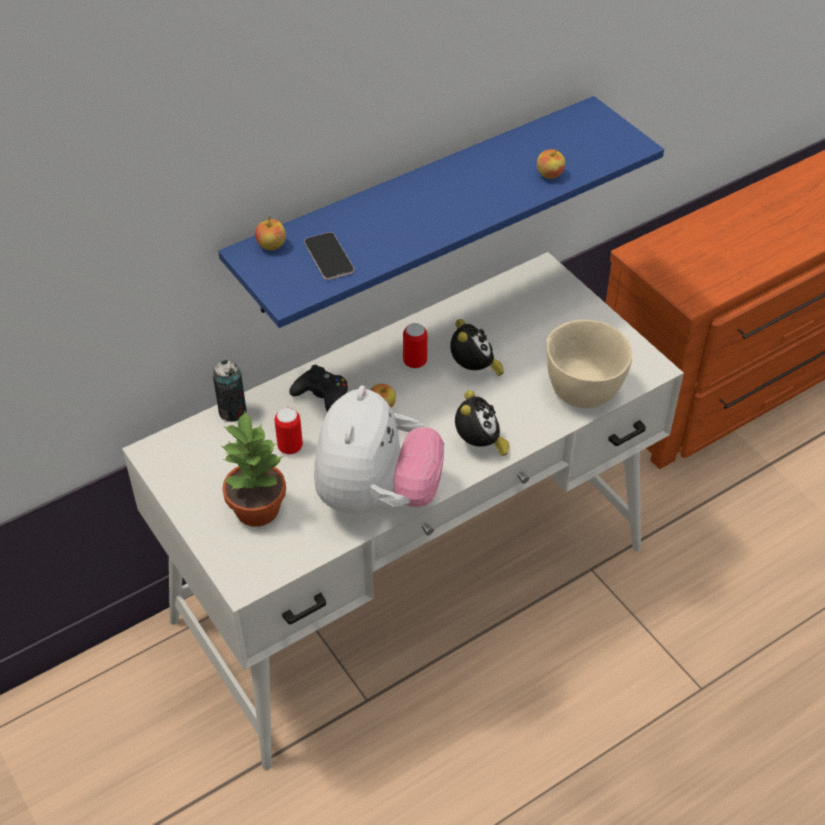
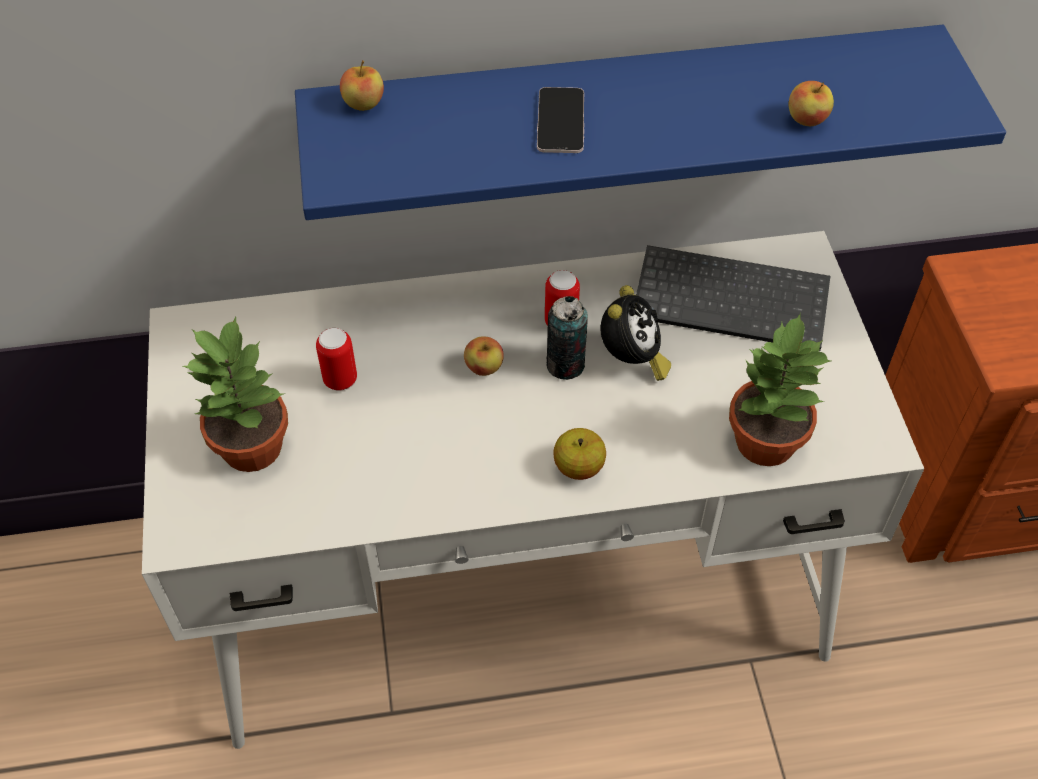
camera: 25 degrees right, 5 degrees up
(232, 412) = (301, 308): can -> can (565, 365)
(322, 395) = (419, 325): black game controller -> none
(329, 257) = (426, 143): phone -> phone (560, 121)
(376, 496) = (405, 487): plush toy -> none
(479, 445) = (578, 467): alarm clock -> apple
(516, 311) = (733, 299): none -> keyboard
(583, 391) = (764, 443): beige bowl -> potted plant

